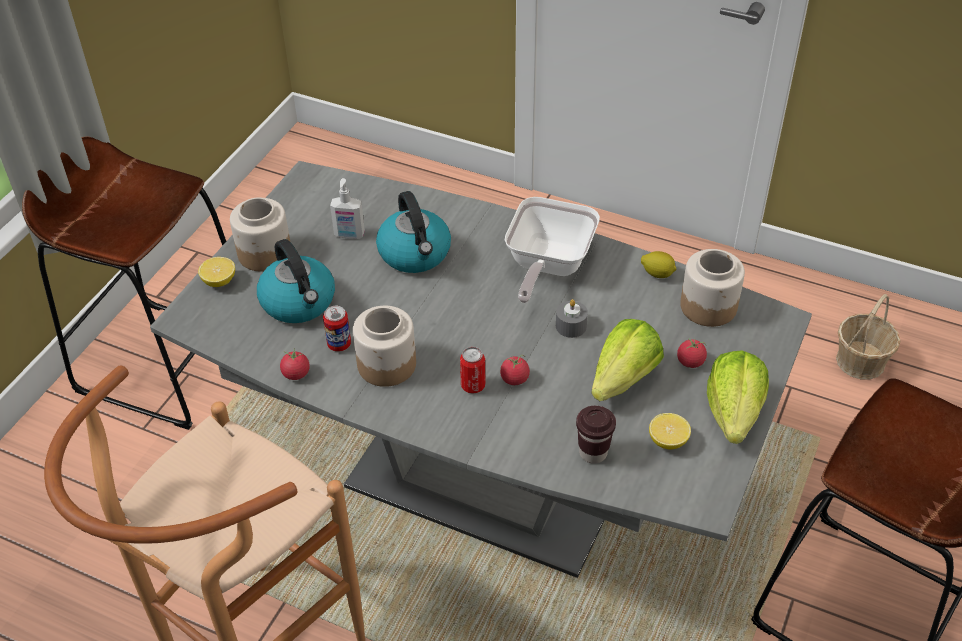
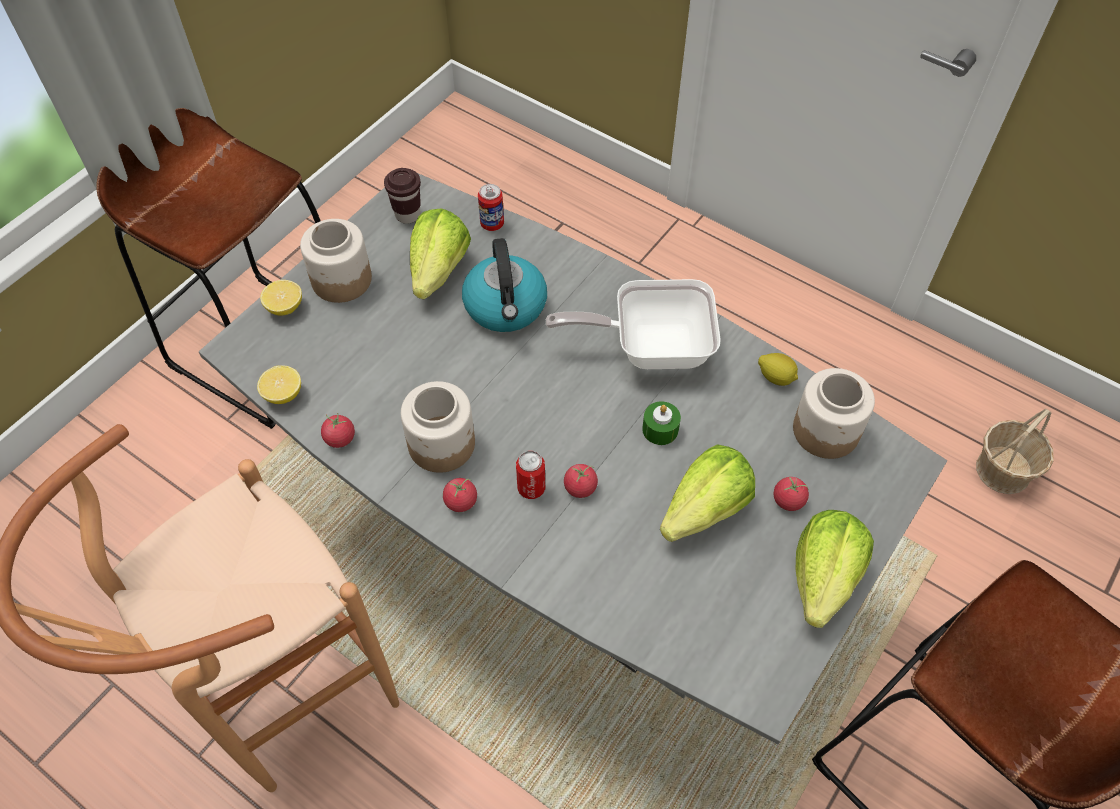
camera: 10 degrees right, 10 degrees up
(299, 302) = (364, 348): kettle -> none
(339, 344) = (395, 409): can -> can (492, 224)
(349, 235) = (439, 271): soap dispenser -> lettuce
(415, 405) = (461, 501): none -> tomato
(547, 266) = (650, 347): frying pan -> frying pan turned 60 degrees clockwise
(571, 326) = (660, 429): grey candle -> green candle
(593, 453) = (647, 601): brown cup -> brown cup (407, 215)
(668, 441) = (738, 601): lemon -> lemon (283, 394)

